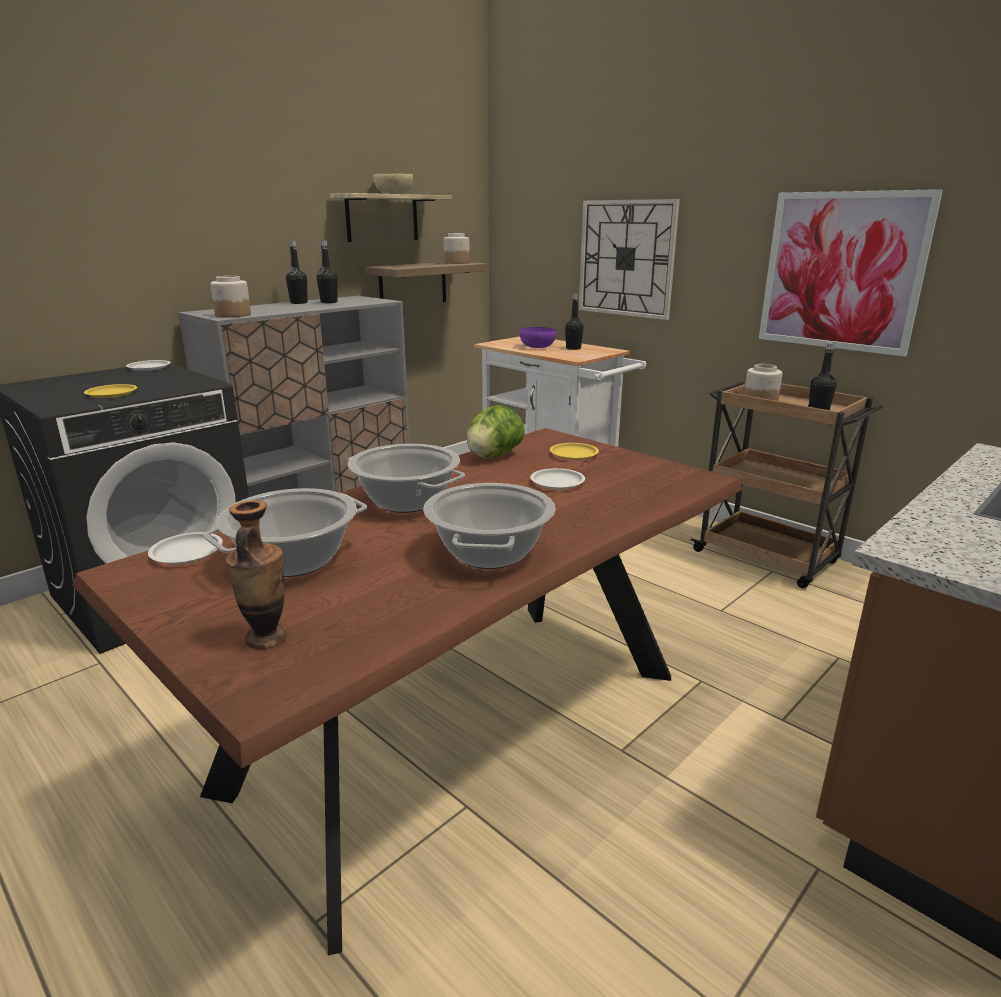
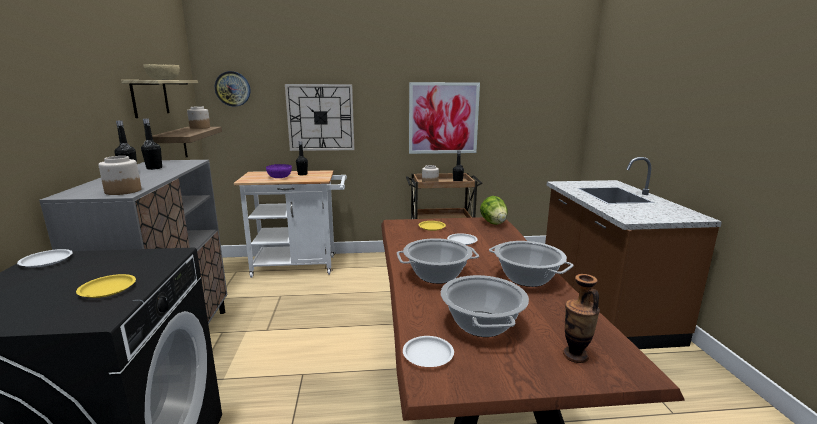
camera: 50 degrees left, 5 degrees down
(493, 456) = (405, 240): lettuce -> lettuce (493, 223)
(525, 209) = (233, 89): none -> wall clock

